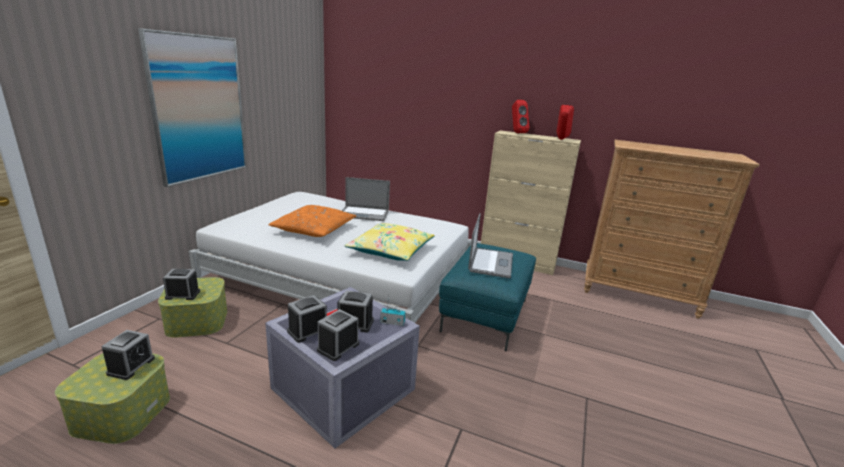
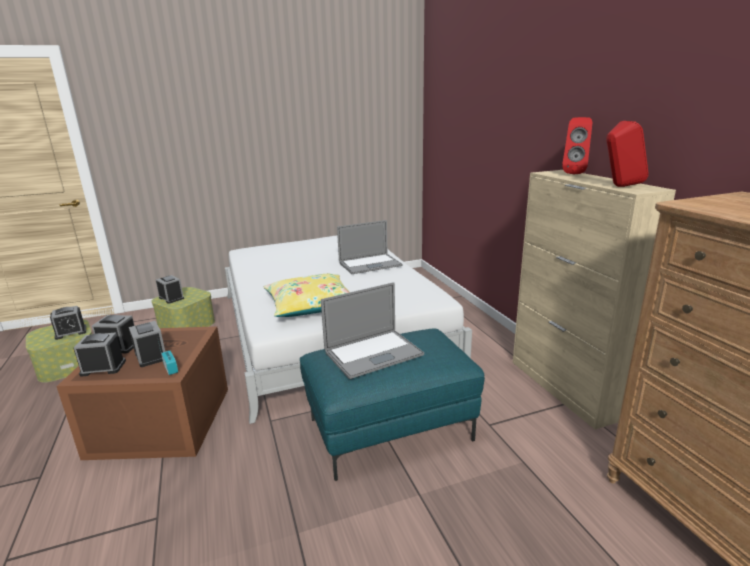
camera: 50 degrees right, 0 degrees up
(199, 109) = (242, 142): picture -> none
(314, 229) = (295, 268): orange pillow -> none
(343, 390) = (159, 422): grey storage box -> brown storage box
(364, 214) = (370, 264): laptop -> laptop turned 75 degrees counterclockwise

